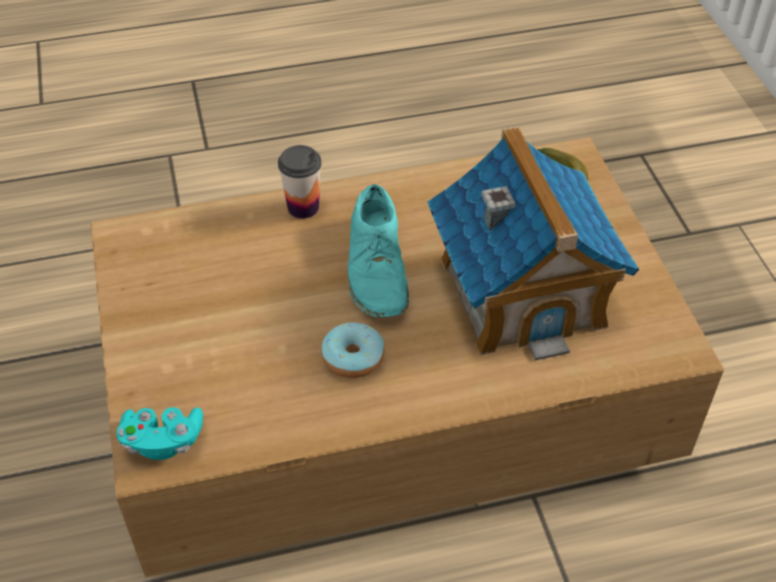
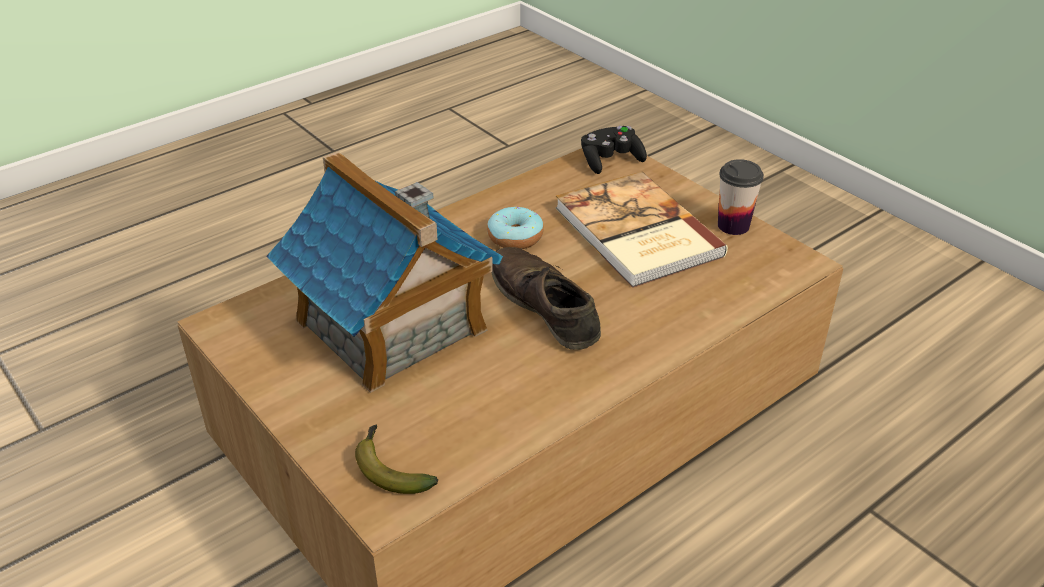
camera: 155 degrees right, 10 degrees down
(162, 441) = (610, 161): turquoise game controller -> black game controller
(232, 319) = (635, 233): none -> book
(303, 207) = (664, 337): cup -> cup (733, 226)
(377, 268) = (544, 306): turquoise shoe -> brown shoe

